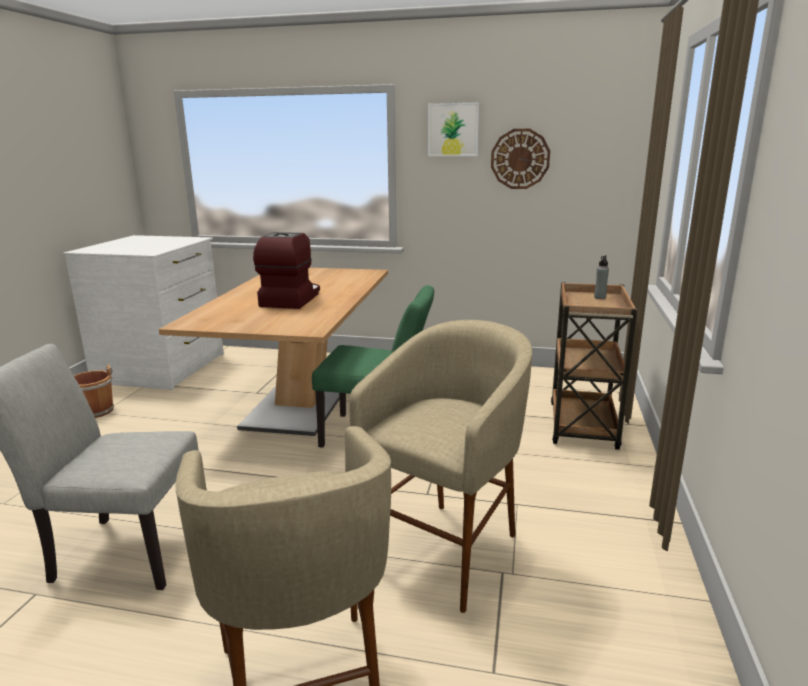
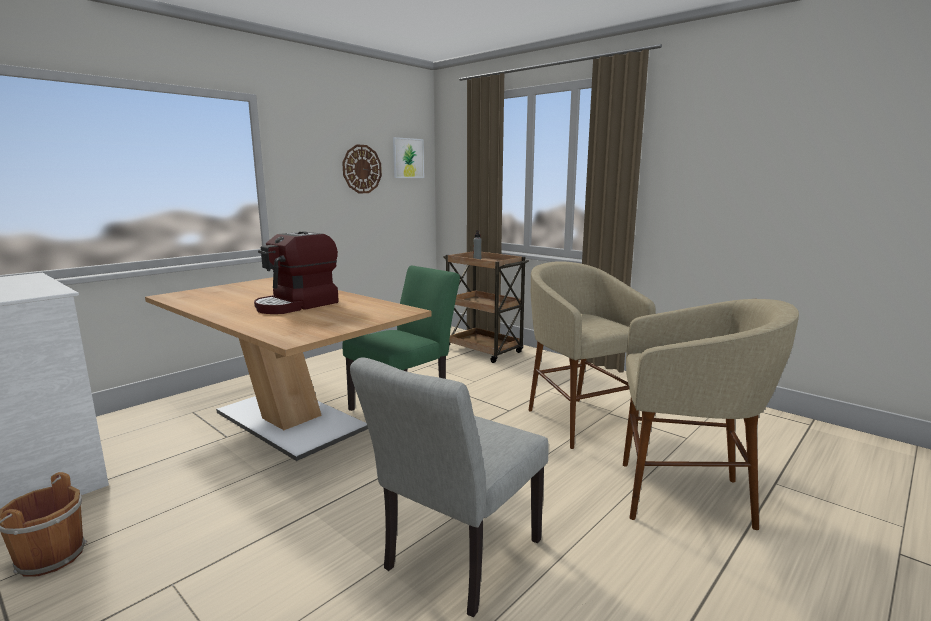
camera: 60 degrees left, 5 degrees down
(290, 299) = (297, 305): coffee machine -> coffee machine turned 90 degrees counterclockwise
(453, 130) = (311, 142): picture -> picture (408, 158)

